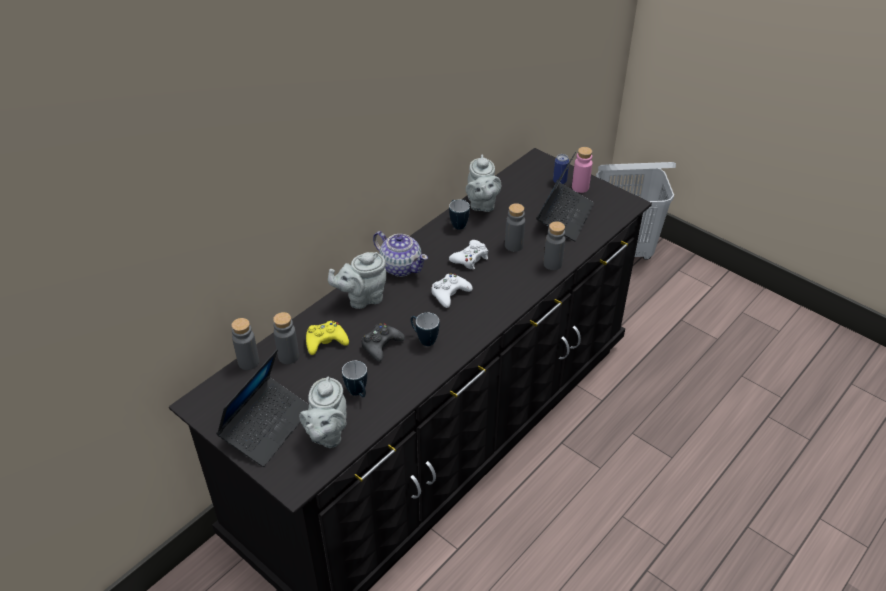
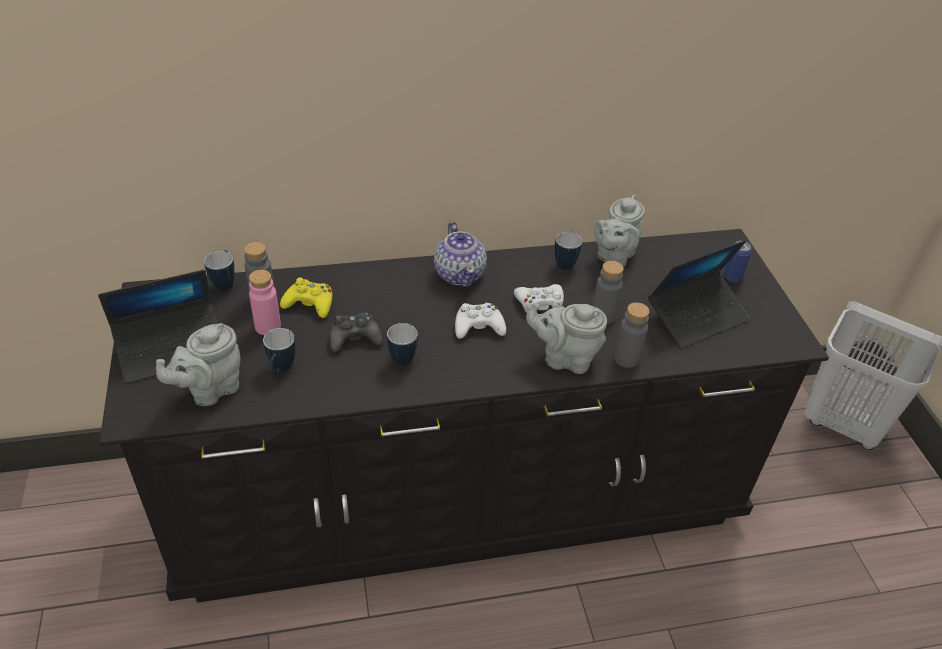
camera: 35 degrees right, 0 degrees up
(248, 362) = (225, 283): grey bottle -> mug
(362, 298) = (389, 283): grey teapot -> grey teapot (564, 358)
(580, 187) = (751, 295): pink bottle -> pink bottle (268, 326)

